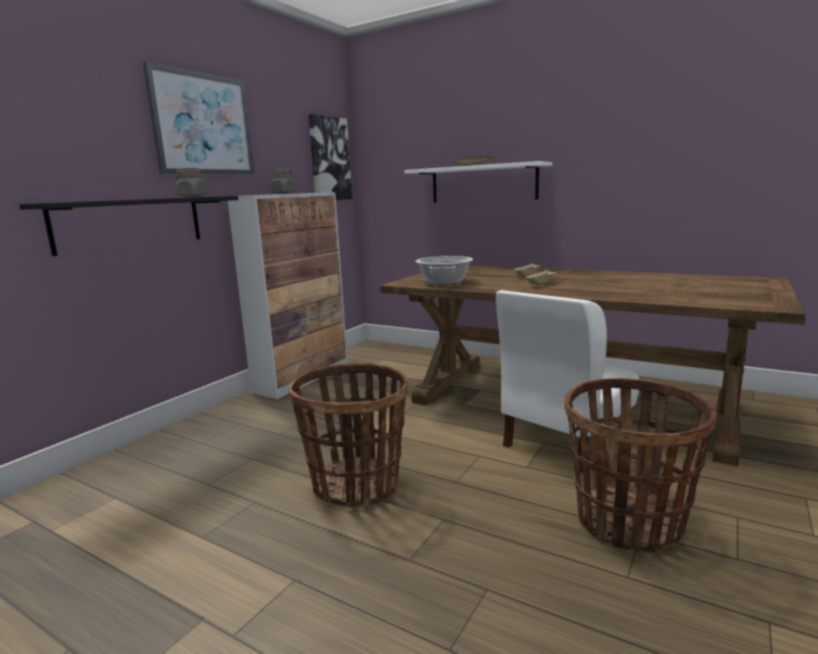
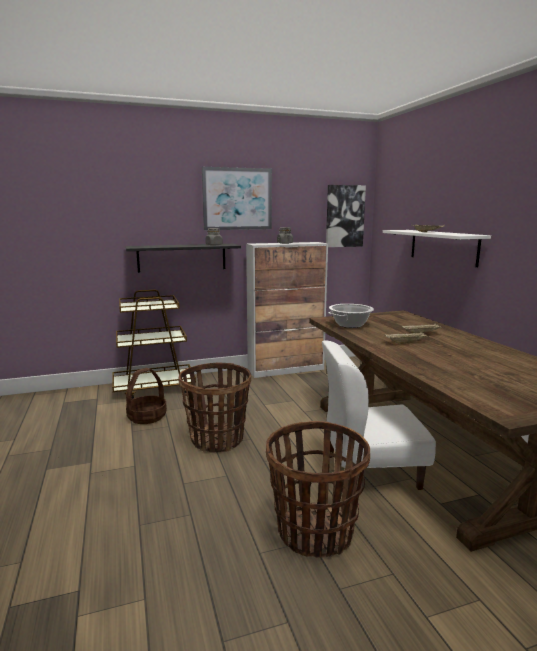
camera: 40 degrees right, 0 degrees up
(134, 463) = (154, 388): none -> brown cart
(194, 506) = (147, 417): none -> basket

